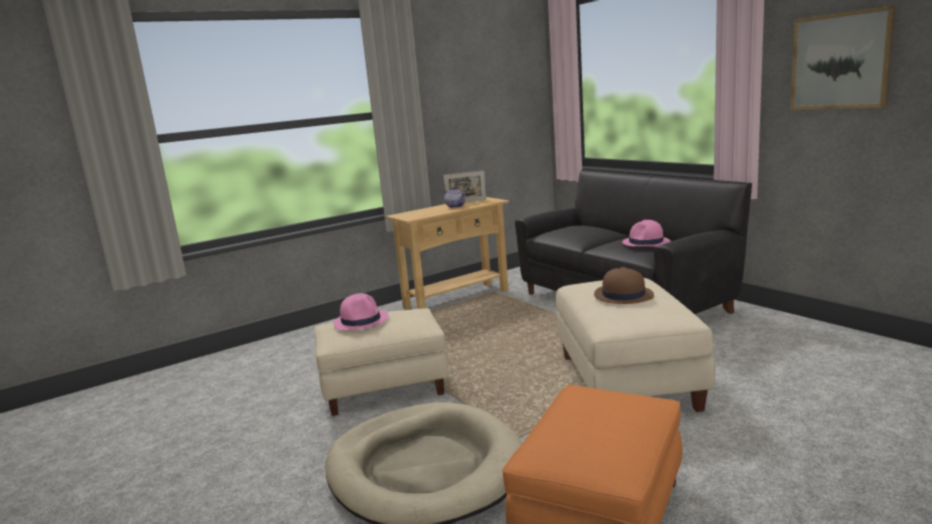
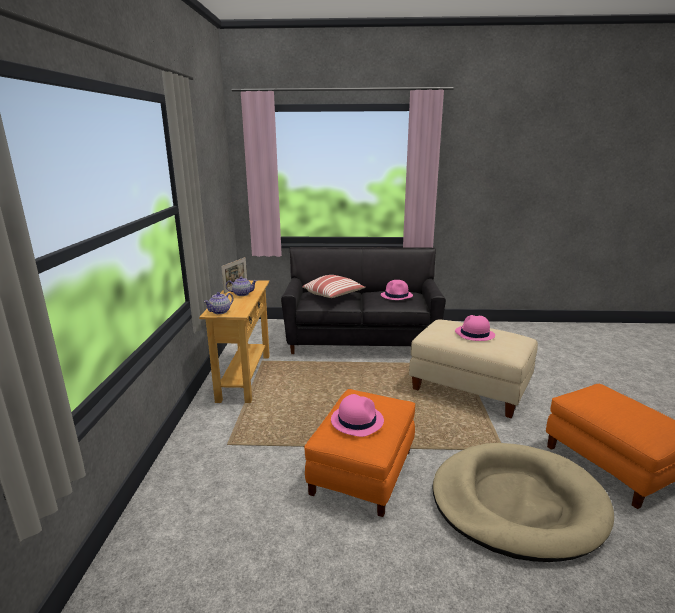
camera: 55 degrees left, 5 degrees up
(383, 388) = (363, 471): beige ottoman -> orange ottoman
(405, 215) = (220, 311): none -> teapot
(581, 231) = (334, 295): none -> pillow
(623, 295) = (474, 334): brown hat -> pink hat
(841, 61) = (478, 175): picture -> none

